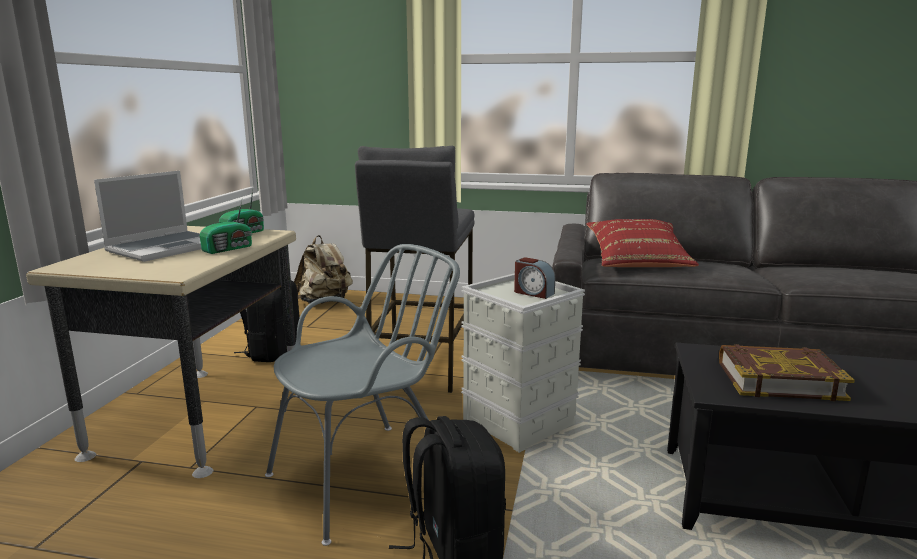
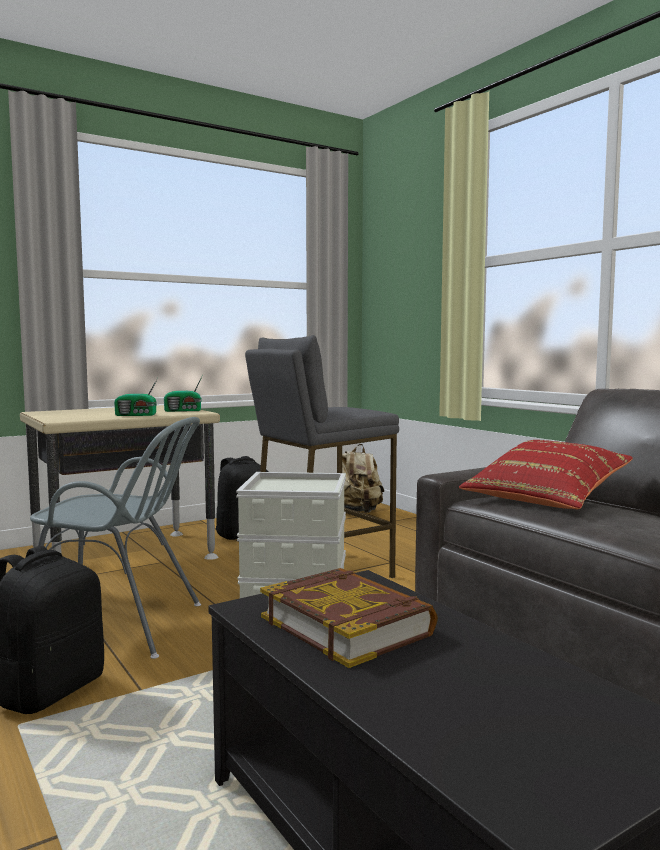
camera: 45 degrees right, 10 degrees down
(166, 248) = (114, 411): laptop -> none
(533, 293) = (302, 488): alarm clock -> none

